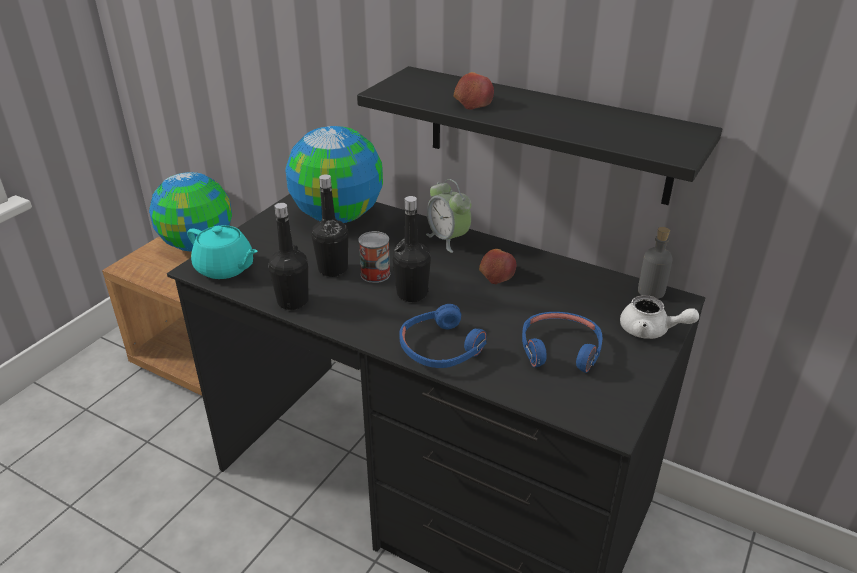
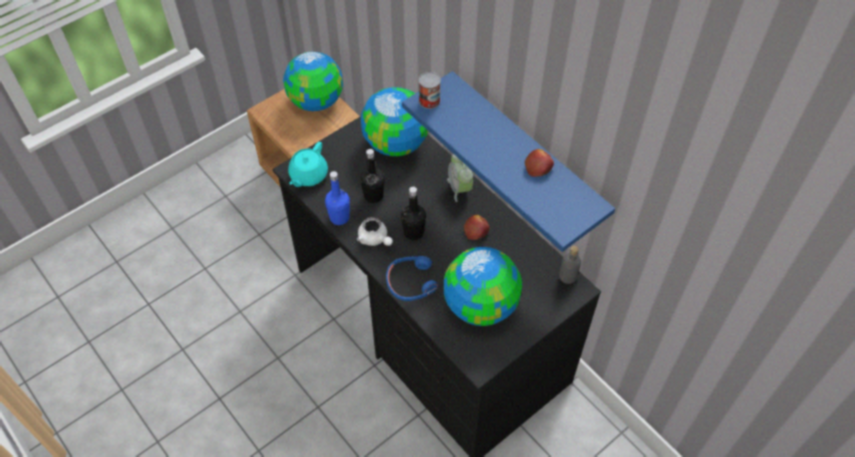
camera: 20 degrees right, 20 degrees up
(225, 268) = (308, 175): turquoise teapot -> turquoise teapot turned 60 degrees clockwise
(293, 301) = (339, 217): black bottle -> blue bottle
(375, 274) = (398, 208): can -> can (429, 101)
(473, 102) = (471, 132): apple -> apple (538, 166)
(547, 134) = (526, 155): black shelf -> blue shelf
(560, 349) = (481, 305): blue headphones -> globe
(650, 331) = (545, 308): white teapot -> white teapot (375, 239)

